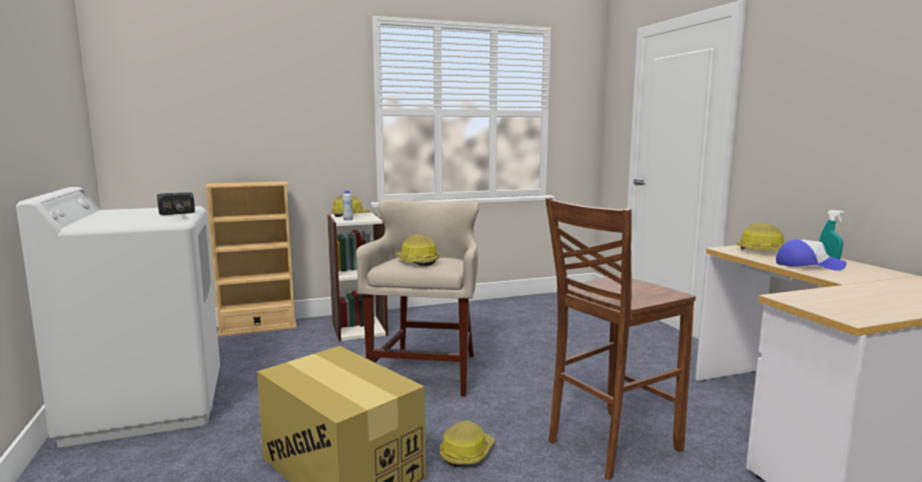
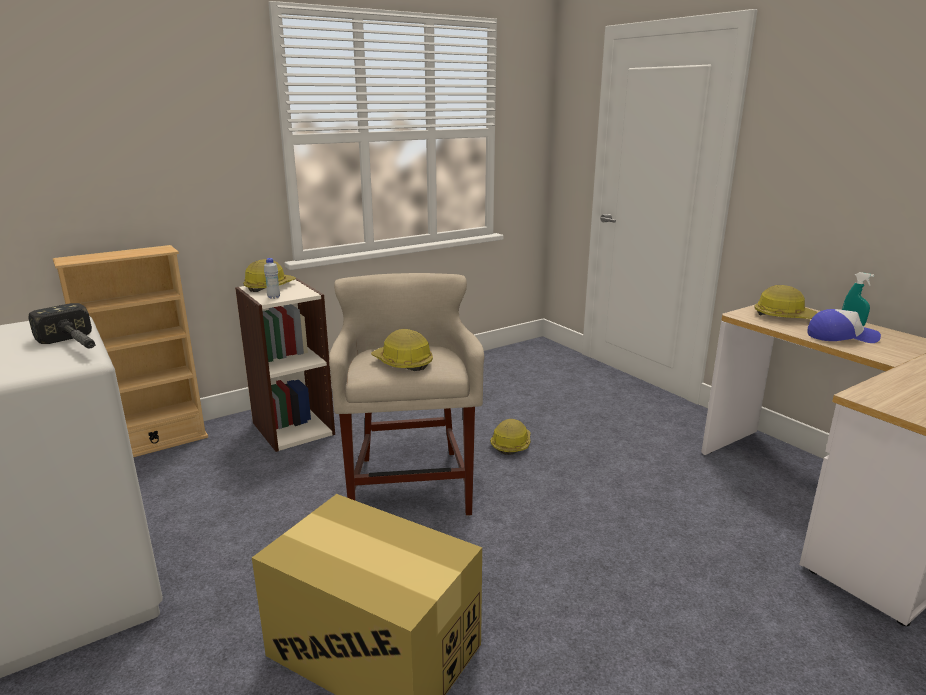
camera: 15 degrees left, 10 degrees up
(466, 453) = (510, 598): hard hat -> hard hat (511, 444)
(609, 445) = (655, 557): brown stool -> none

